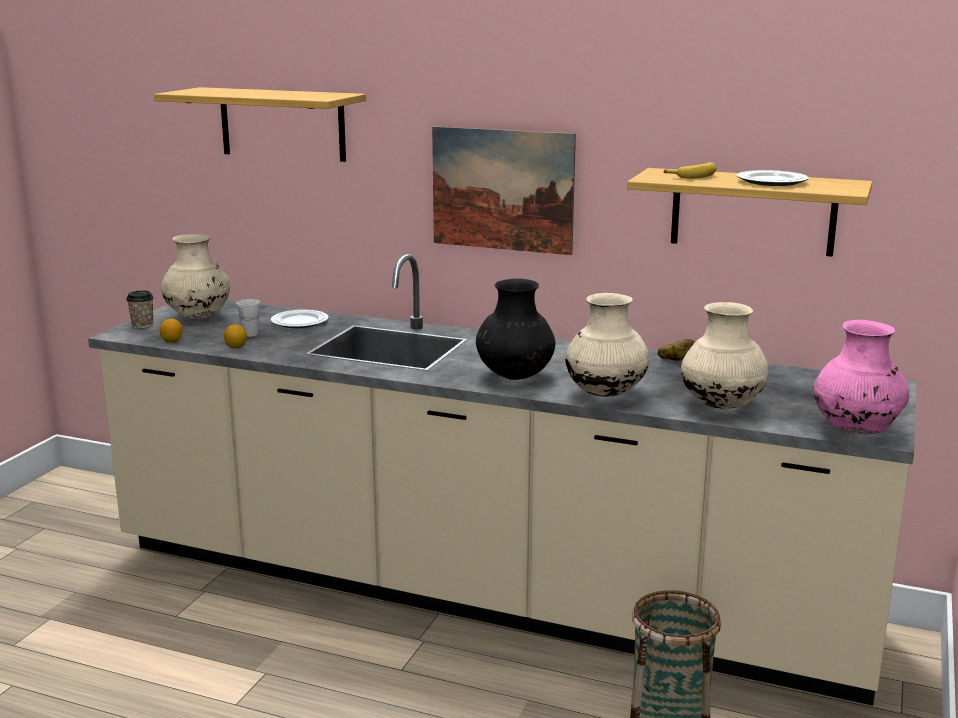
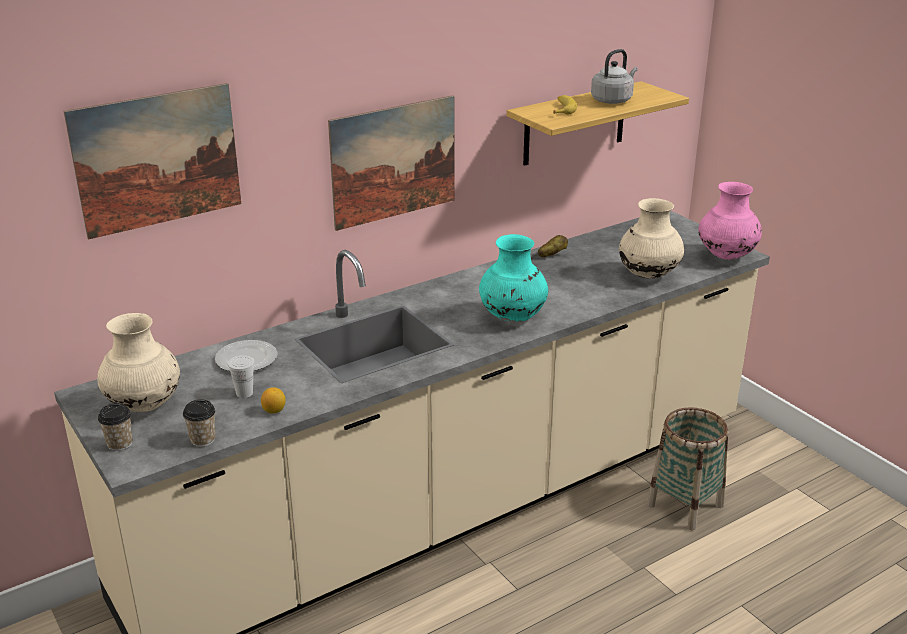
camera: 55 degrees left, 10 degrees up
(172, 341) = (203, 440): lemon -> cup
(282, 124) = (157, 159): shelf -> picture
(514, 376) = (512, 317): black vase -> turquoise vase
(605, 394) = (585, 300): beige vase -> none
(772, 181) = (613, 100): plate -> grey kettle

